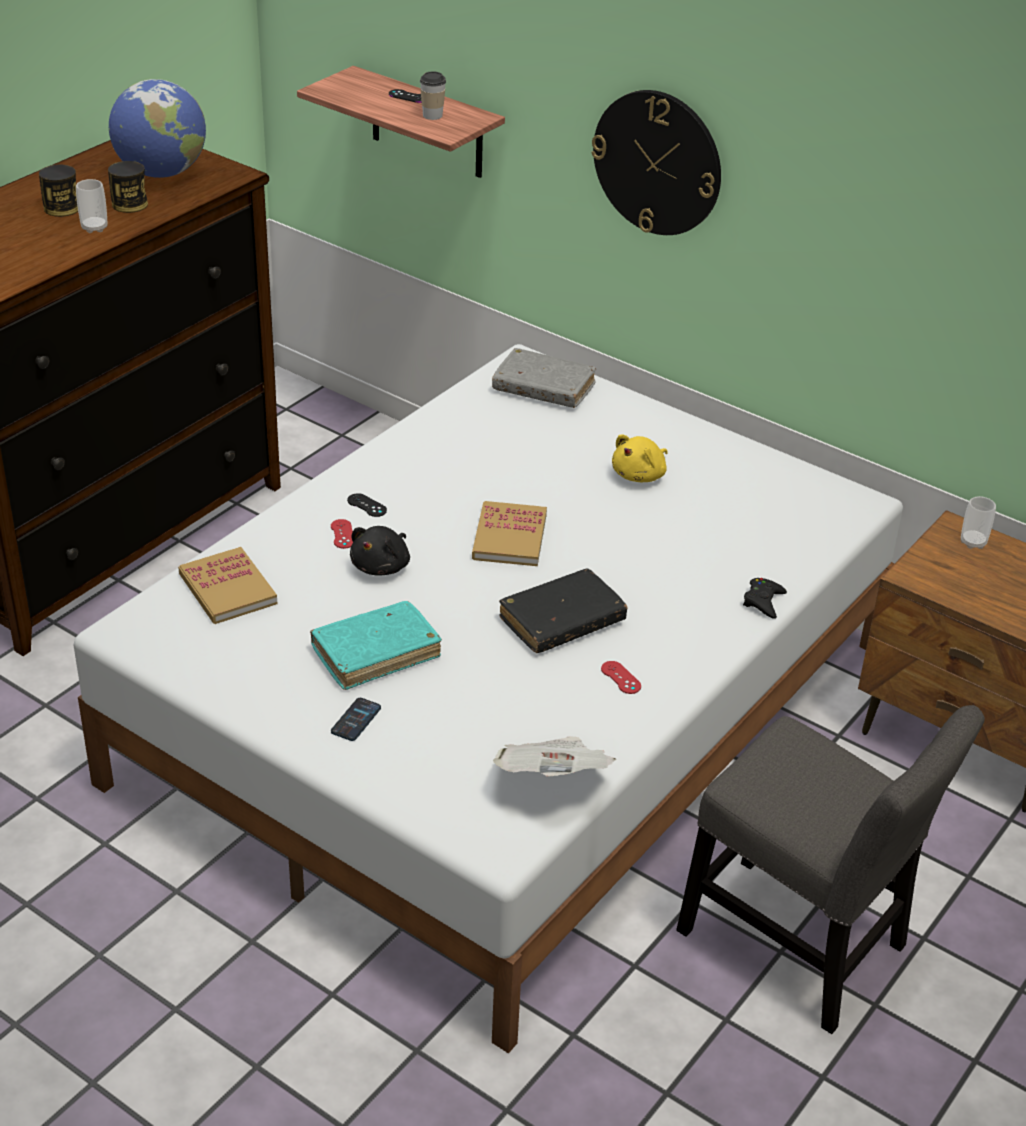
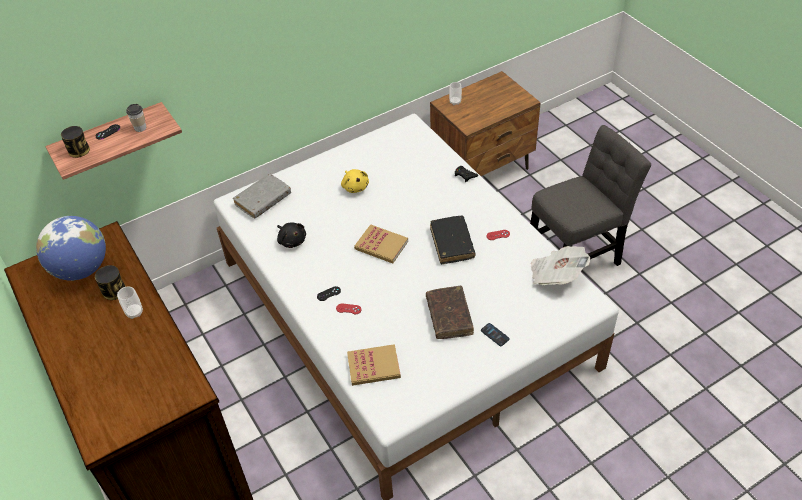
camera: 65 degrees left, 10 degrees up
(62, 208) = (96, 326): can -> can (79, 150)
(376, 653) = (449, 316): turquoise book -> brown book
(382, 566) = (382, 299): black plush toy -> black plush toy (292, 240)
(657, 162) = (257, 62): wall clock -> none

